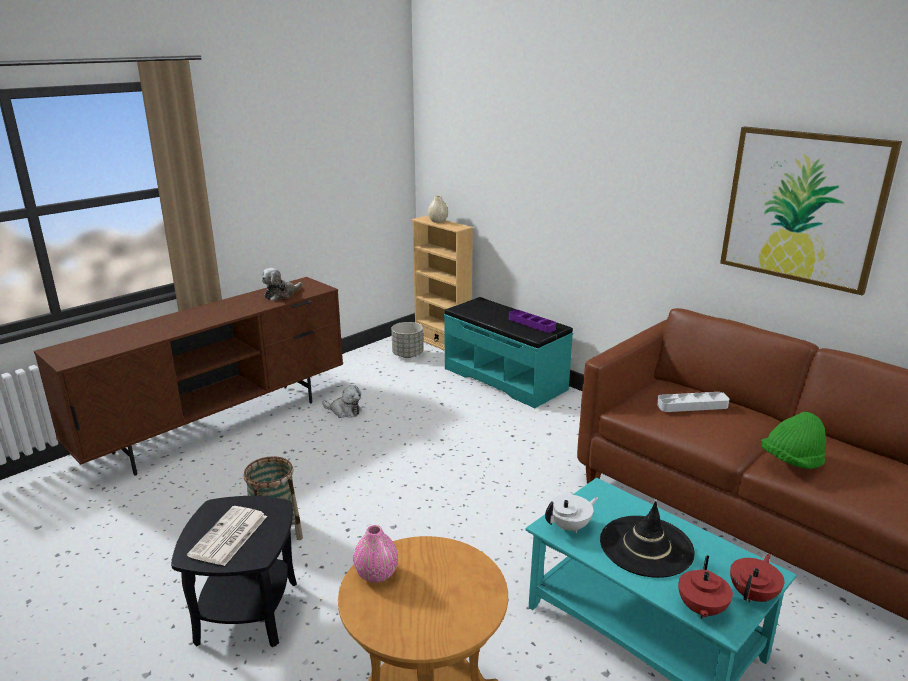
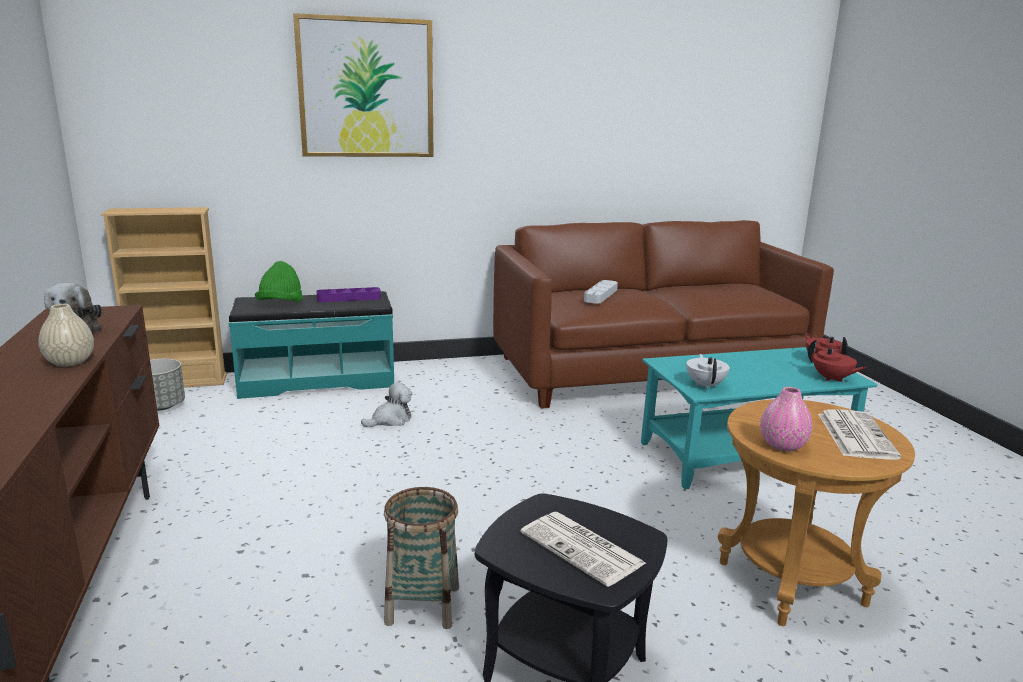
camera: 60 degrees left, 5 degrees down
(344, 411) = (215, 481): plush toy -> plush toy (390, 420)
(436, 614) = (855, 435): none -> newspaper
(438, 221) = (148, 209): beige vase -> beige vase (70, 362)
(646, 546) = (750, 371): black hat -> none
(791, 461) = (703, 299): green hat -> green hat (280, 305)
(803, 208) = (595, 117): picture -> picture (366, 88)

